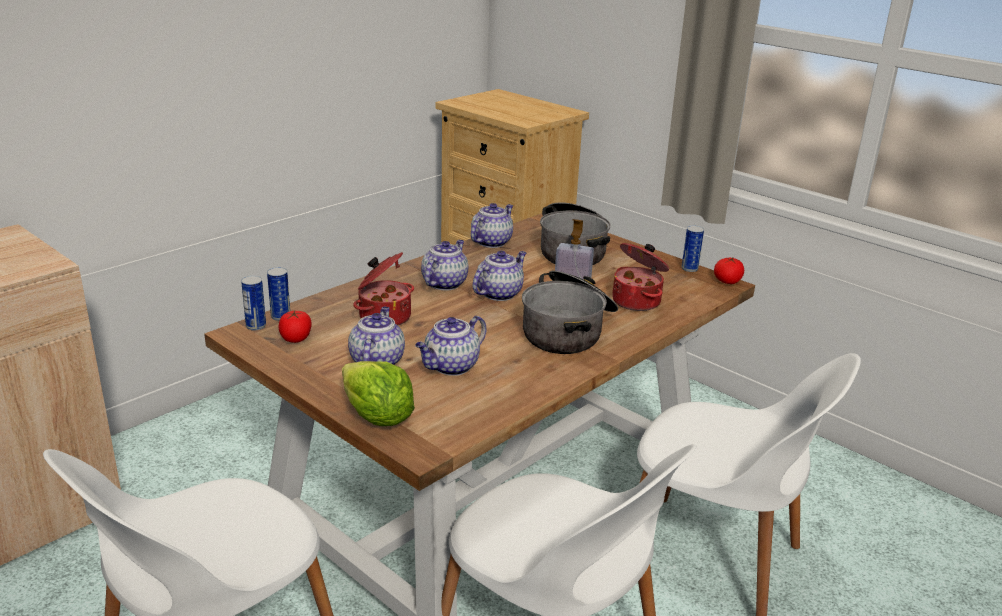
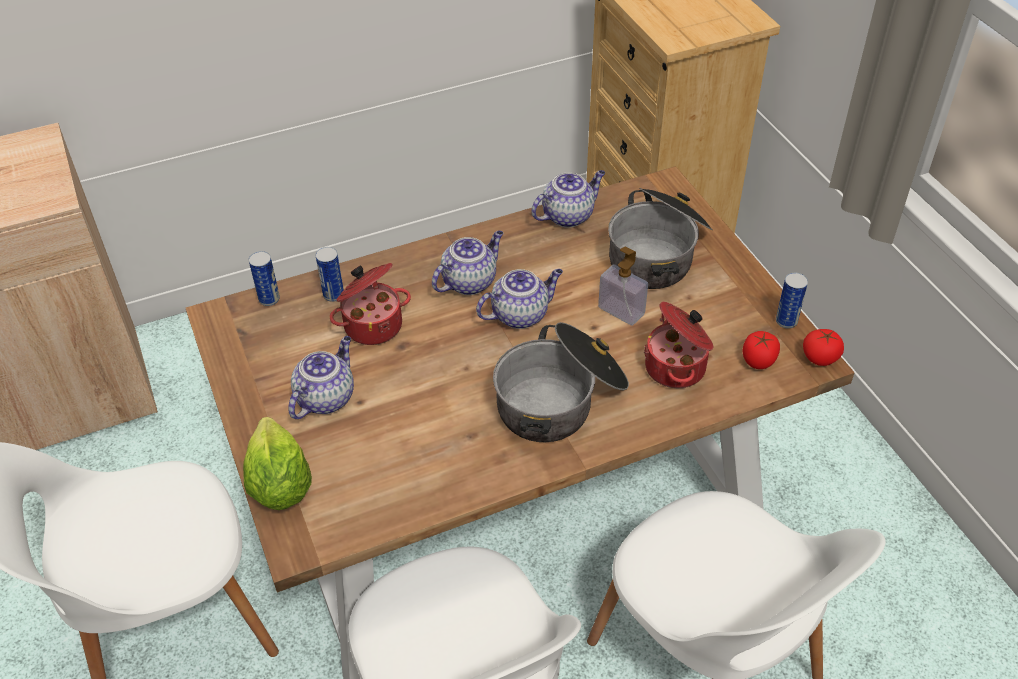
camera: 25 degrees right, 20 degrees up
(256, 326) = (238, 309): can -> can (333, 295)
(296, 338) = (266, 339): tomato -> tomato (758, 360)
(451, 367) = (396, 427): teapot -> none

